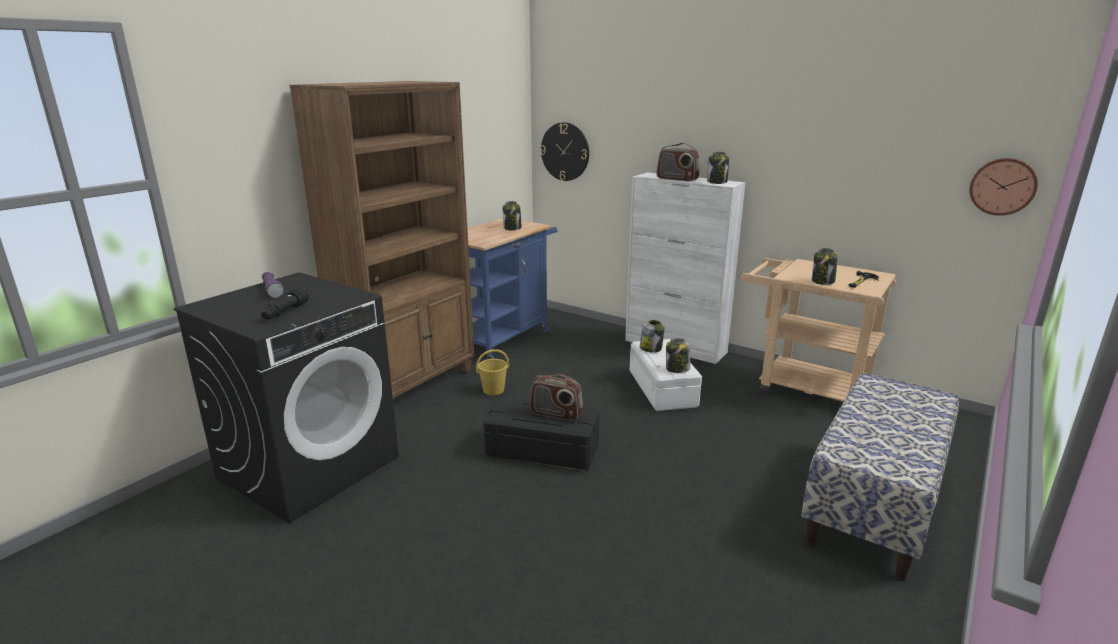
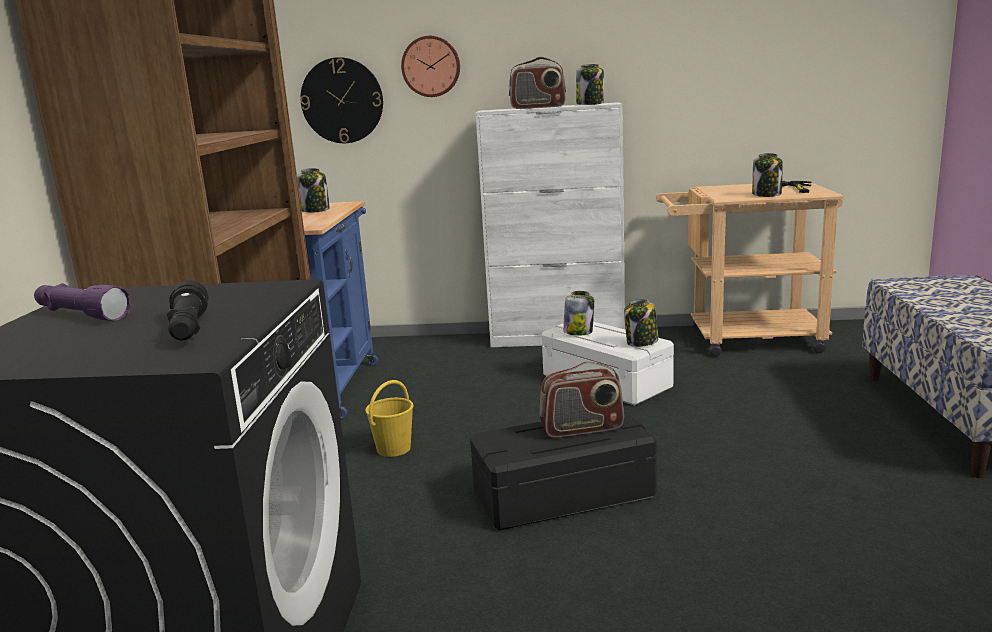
camera: 30 degrees left, 5 degrees down
(1002, 186) = (901, 62): wall clock -> wall clock (431, 66)

